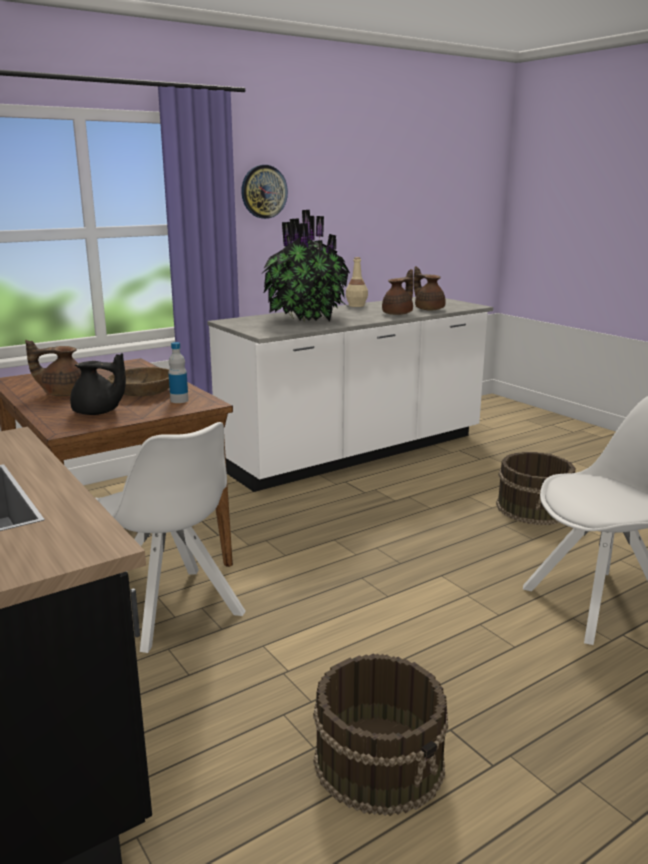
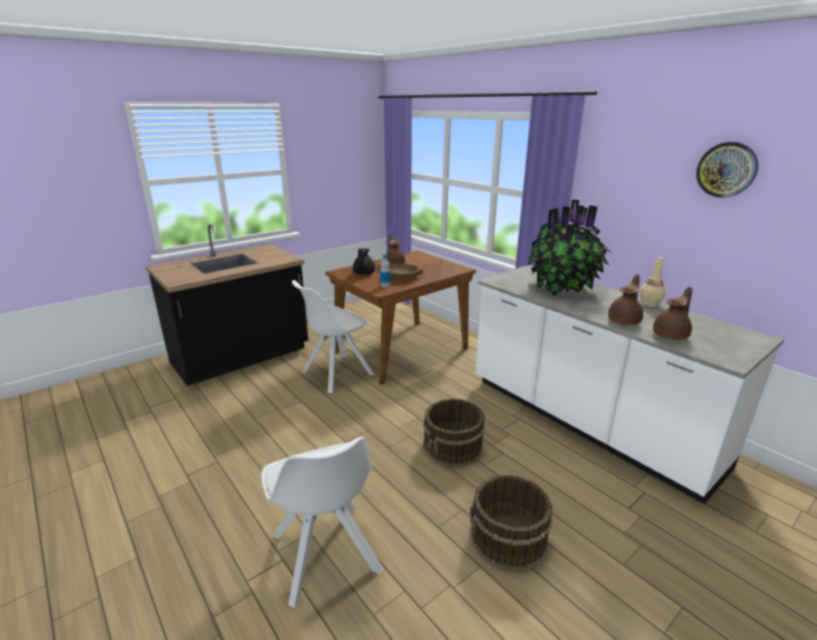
camera: 85 degrees right, 5 degrees up
(263, 191) = (614, 179): wall clock -> wall clock (726, 170)
(380, 761) = (206, 439): brown bucket -> brown bucket (453, 447)
(398, 313) = (624, 321): brown teapot -> brown teapot turned 90 degrees counterclockwise

